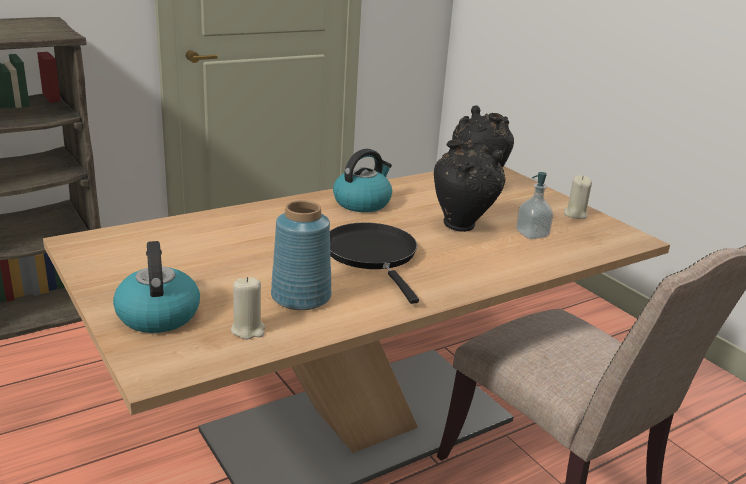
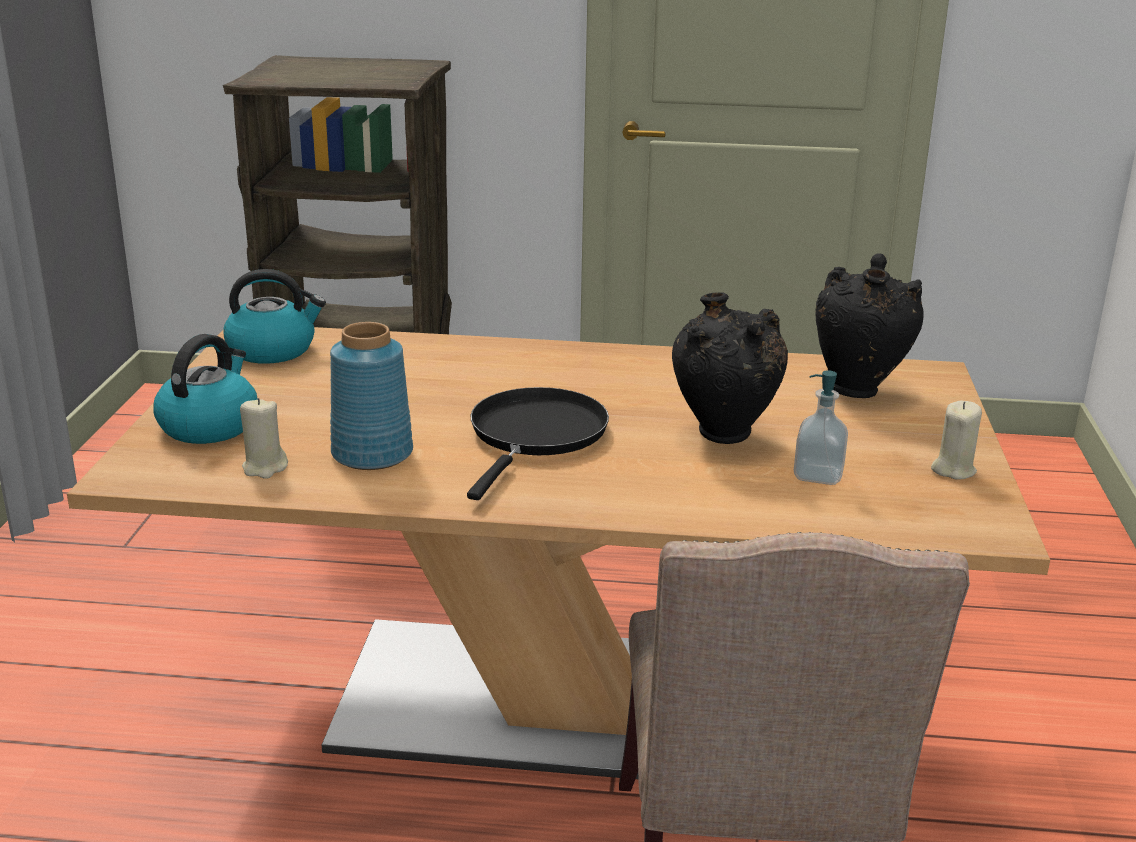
camera: 40 degrees right, 0 degrees up
(362, 202) = (639, 371): kettle -> kettle (273, 350)

